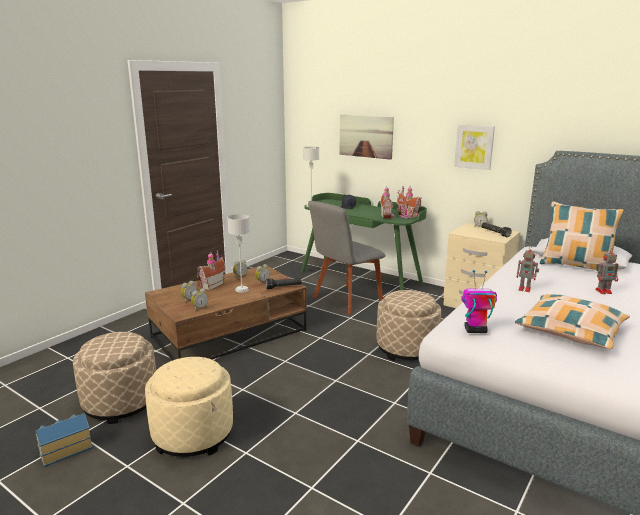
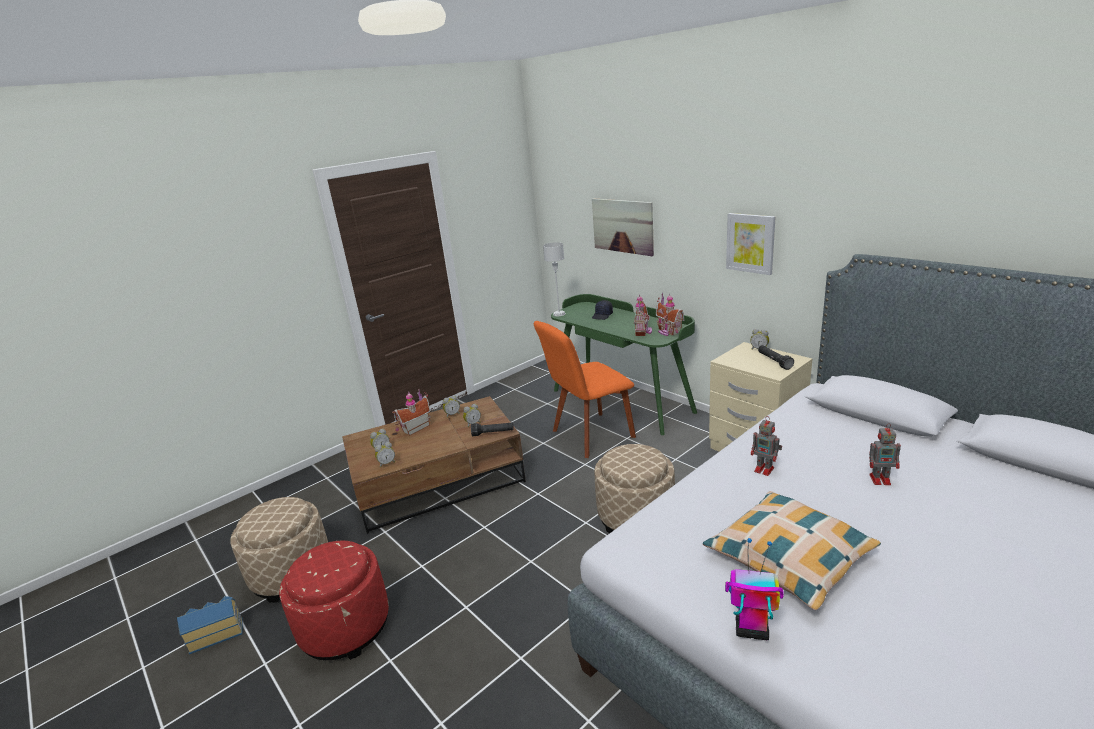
camera: 15 degrees right, 5 degrees up
(193, 434) = (345, 627): beige ottoman -> red ottoman
(241, 289) = (444, 435): grey table lamp -> none
(345, 300) = (589, 435): grey chair -> orange chair
(474, 330) = (652, 547): toy robot -> toy robot (750, 630)
(575, 266) = (863, 426): pillow -> none

